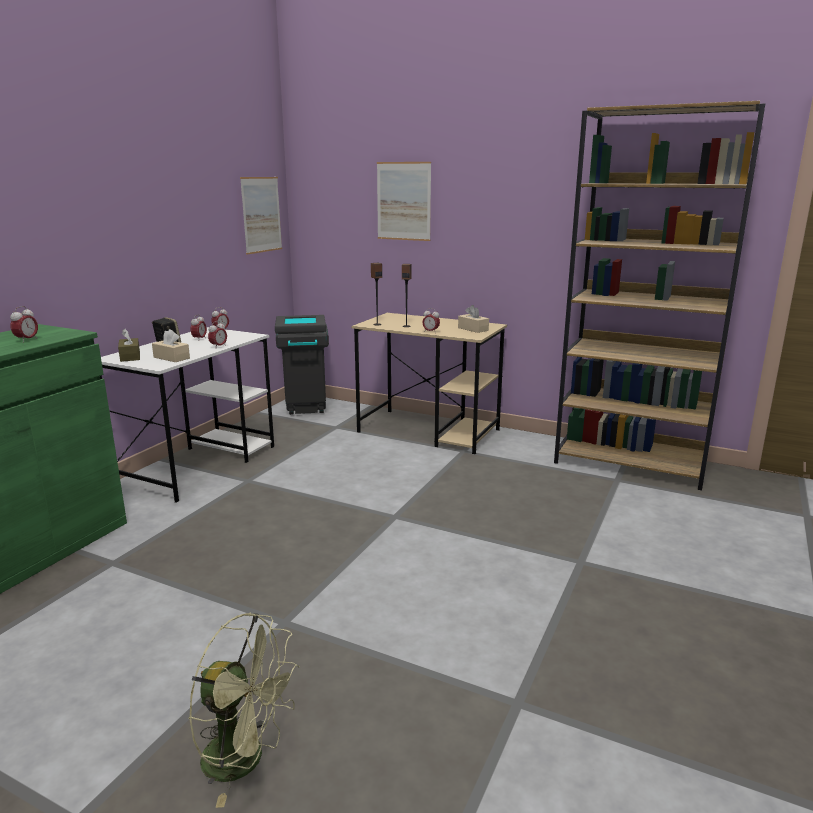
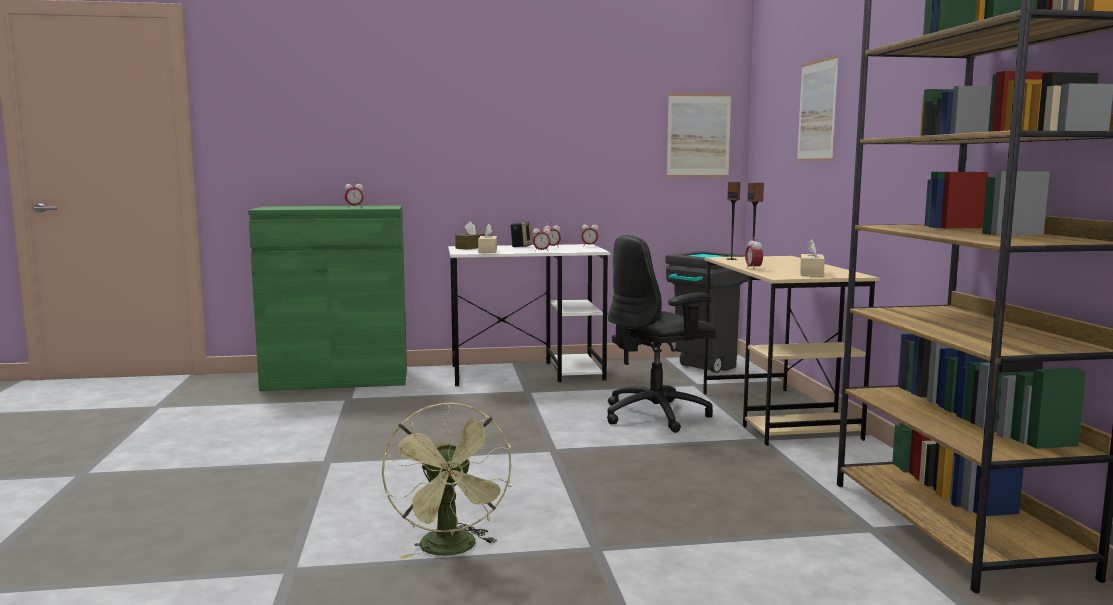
camera: 55 degrees right, 10 degrees down
(246, 759) = (157, 496): green fan -> green fan (452, 550)
(377, 460) = (657, 415): none -> black office chair

